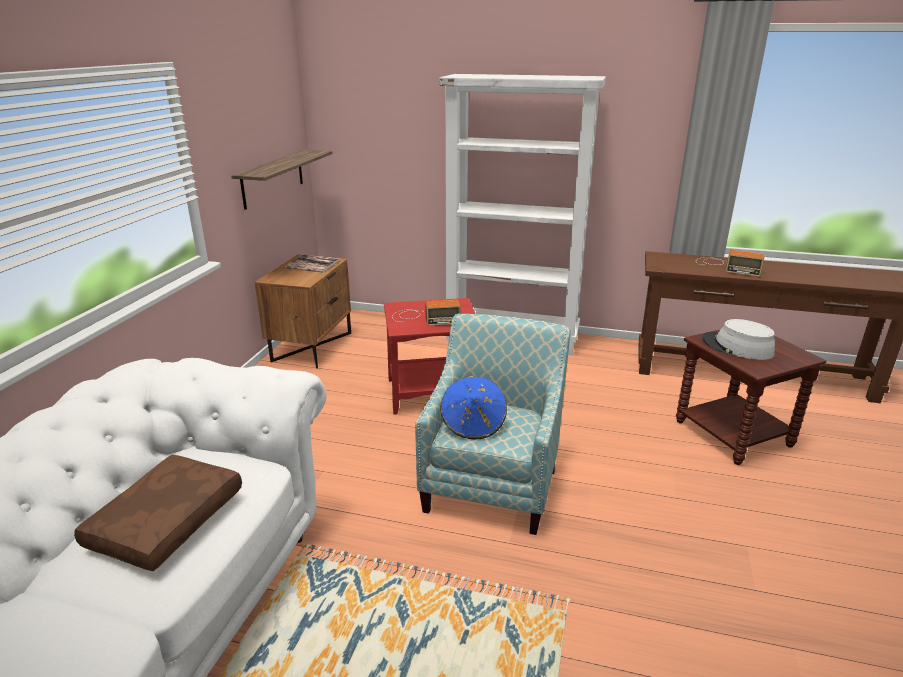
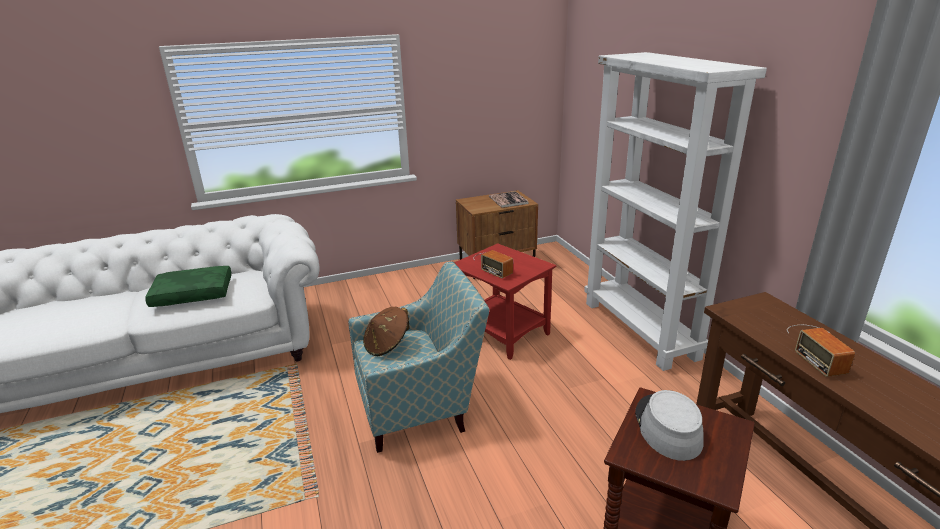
camera: 55 degrees right, 0 degrees up
(166, 520) = (194, 293): brown pillow -> green pillow
(273, 178) = (503, 126): shelf -> none
(473, 425) = (387, 345): blue hat -> brown hat

